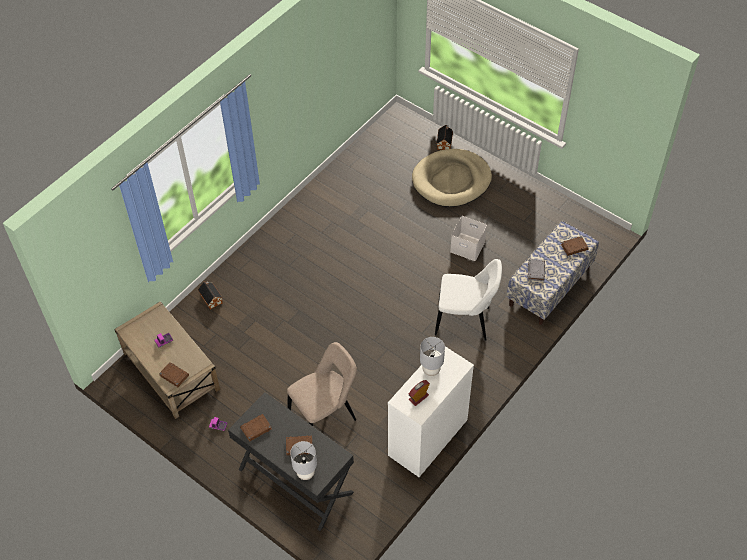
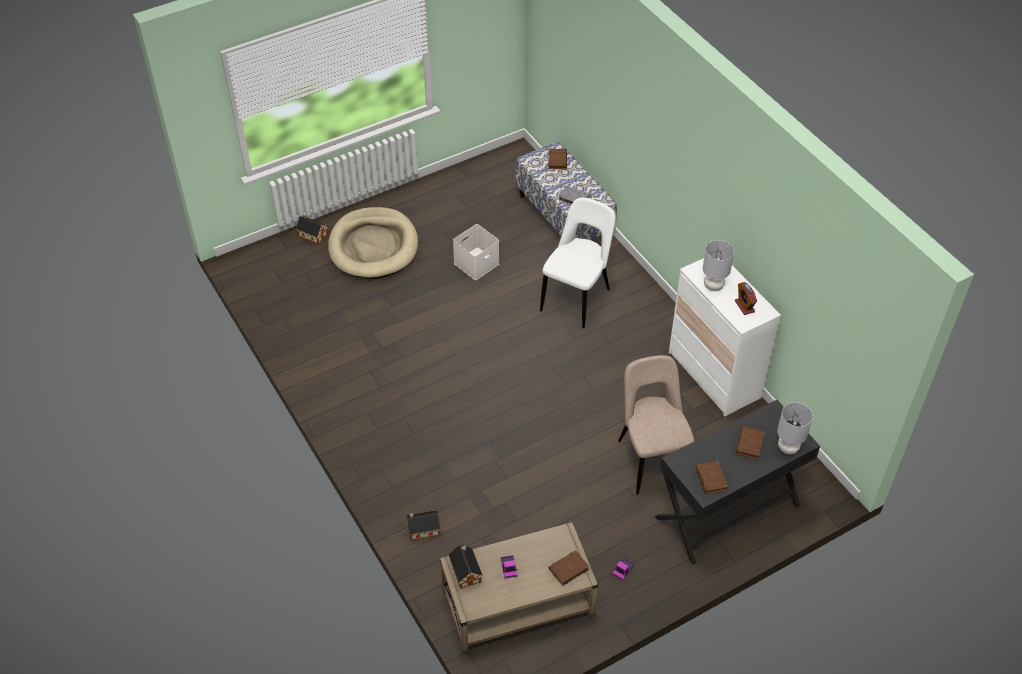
camera: 70 degrees left, 5 degrees down
(154, 318) = (465, 571): none -> toy house

